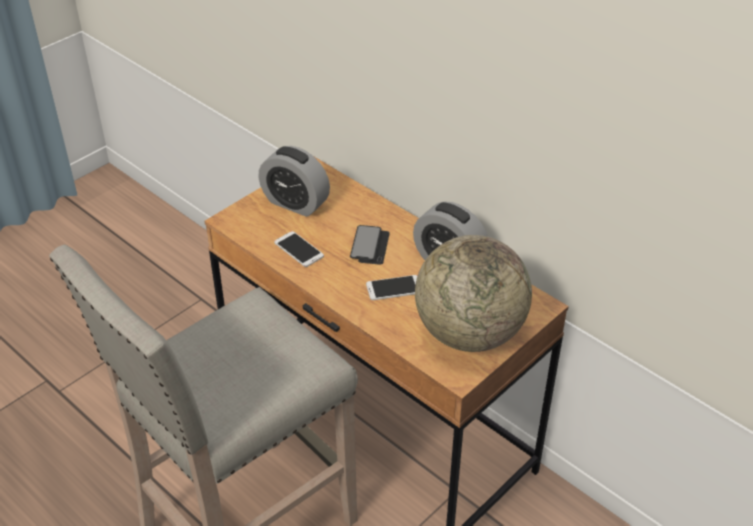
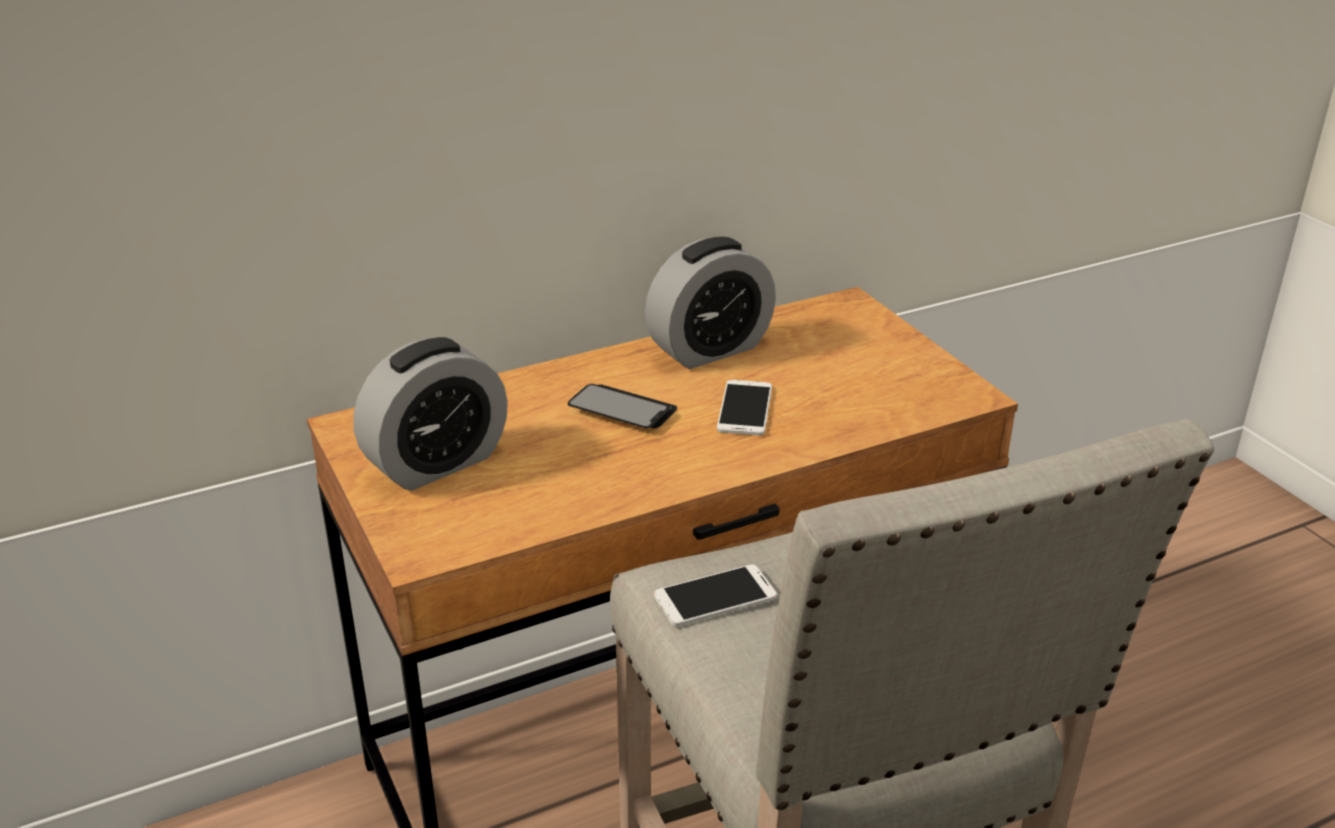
camera: 70 degrees left, 10 degrees down
(299, 249) = (578, 483): phone -> phone (715, 596)
(469, 333) = (882, 367): globe -> none

